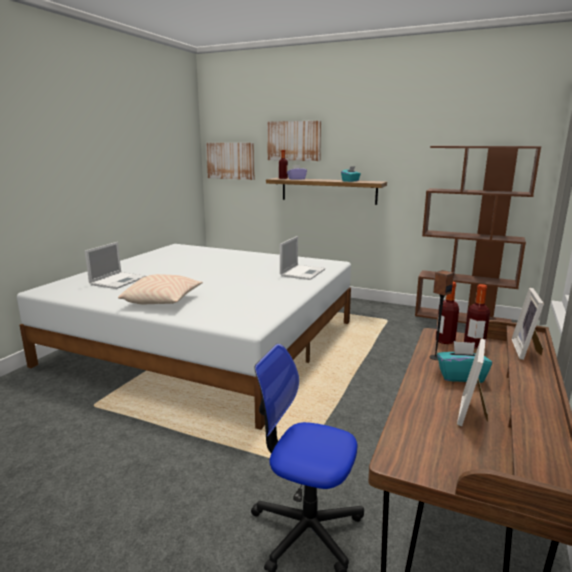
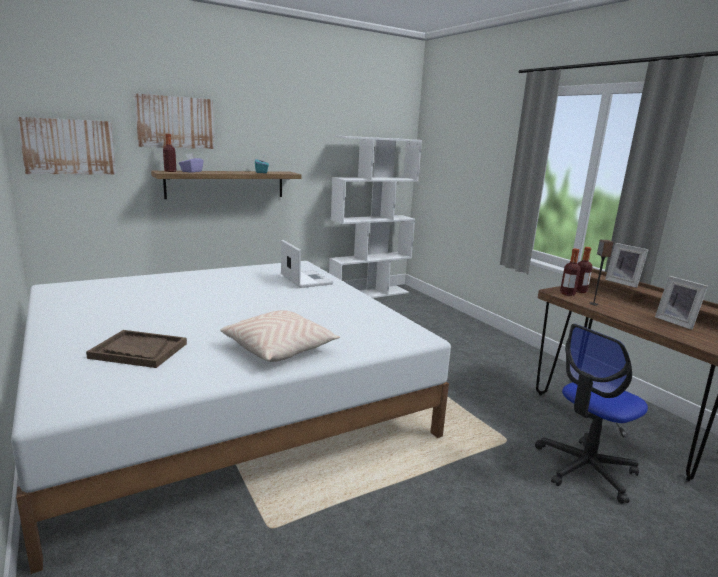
camera: 55 degrees left, 0 degrees up
(119, 280) = (138, 351): laptop -> brown tray
(461, 376) = (626, 308): turquoise tissue box -> none
(462, 318) = (369, 294): brown bookcase -> white bookcase

